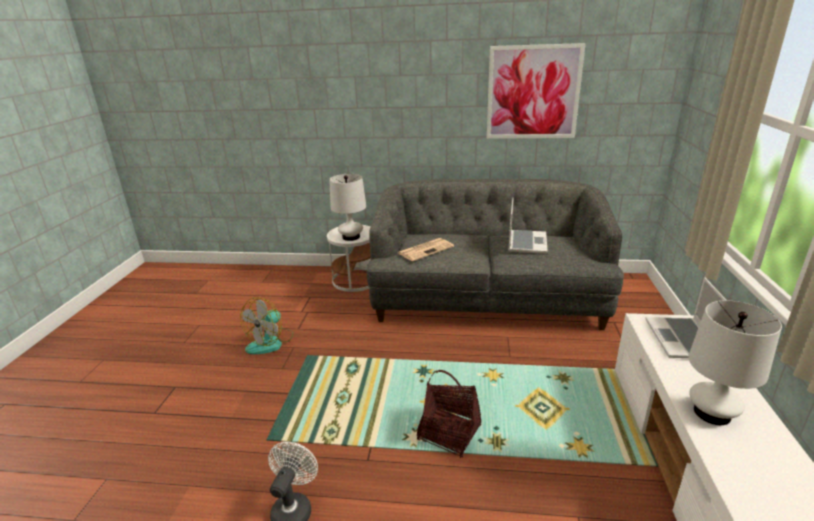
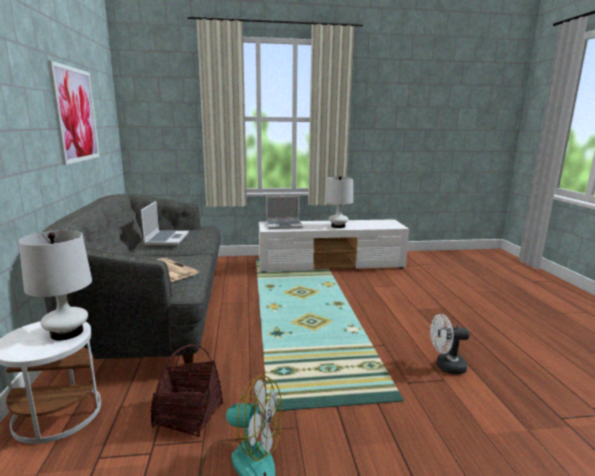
camera: 105 degrees left, 10 degrees down
(449, 433) = (340, 318): basket -> basket (189, 415)
(526, 242) = (166, 239): laptop -> laptop turned 90 degrees clockwise

